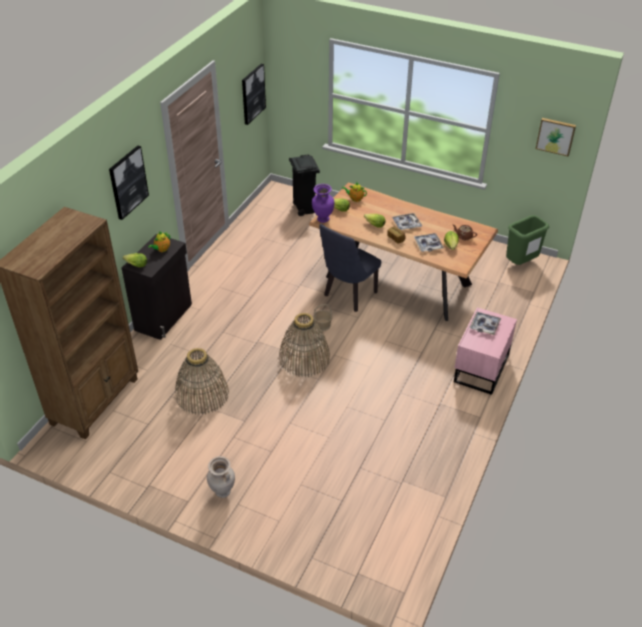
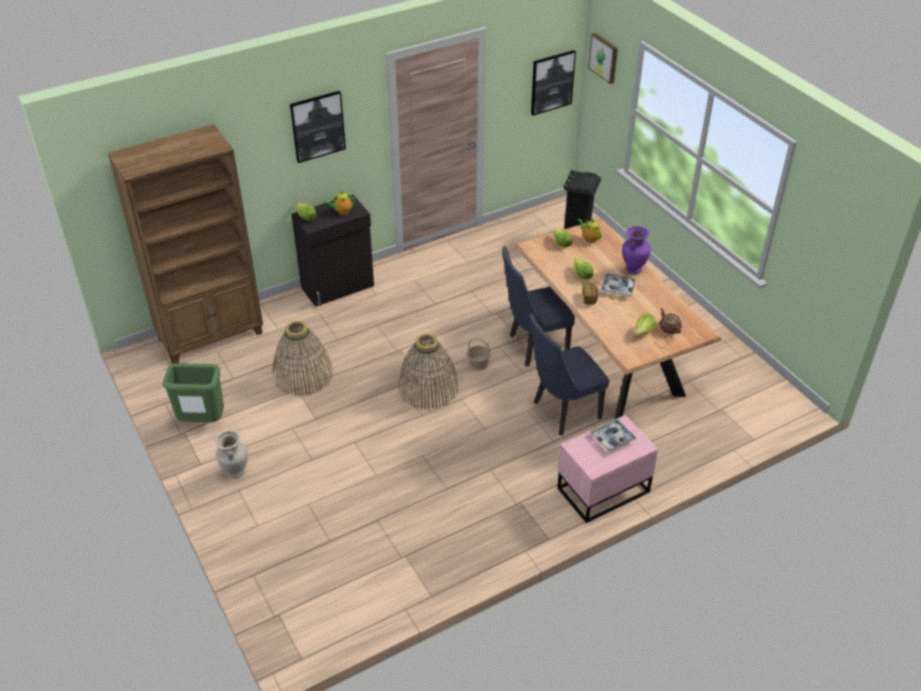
camera: 35 degrees right, 0 degrees up
(322, 219) = (532, 246): purple vase -> purple vase (633, 270)
(408, 331) = (562, 412): none -> blue chair
(428, 245) = (618, 320): tray -> none
(521, 264) = (771, 401): green trash can -> green trash can (202, 422)
(555, 136) = (844, 248): picture -> picture (604, 57)

